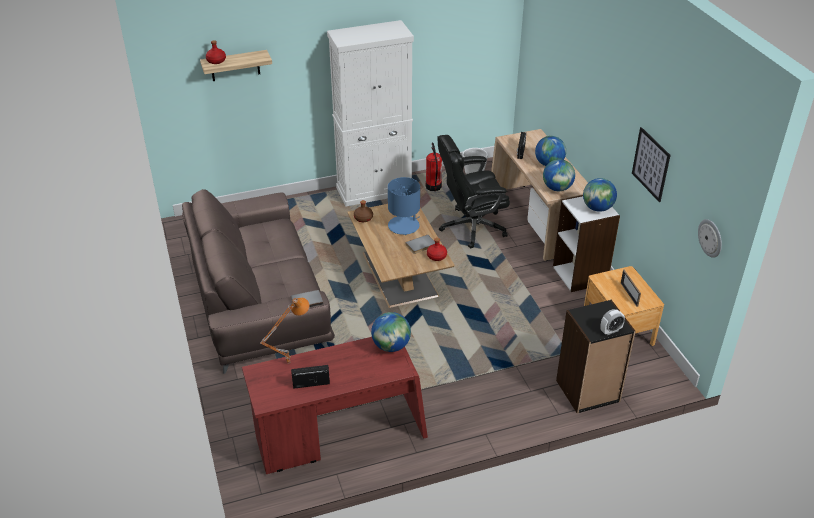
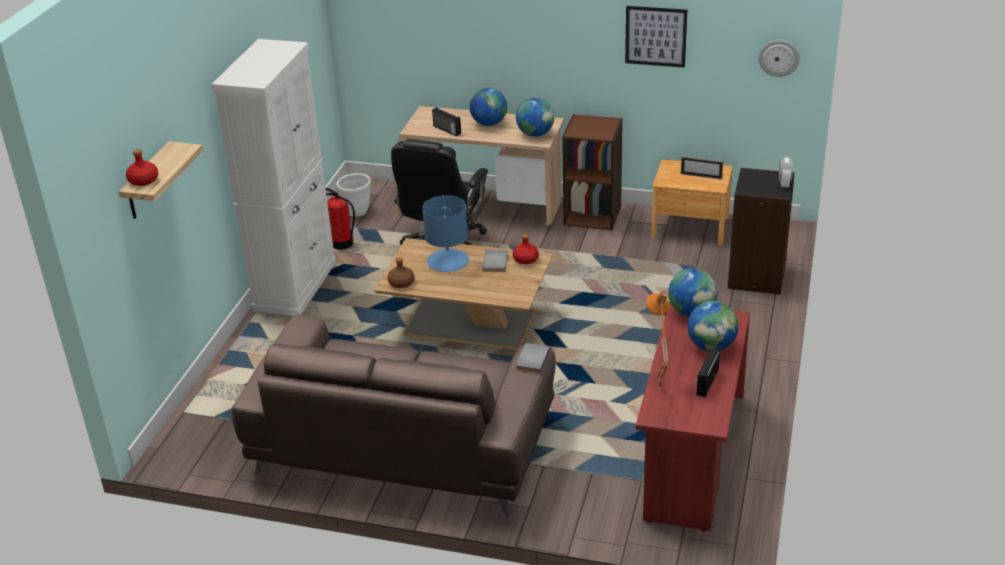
camera: 55 degrees left, 5 degrees down
(580, 275) = (592, 215): white bookcase -> brown bookcase
(597, 208) = (598, 124): globe -> globe (711, 346)

